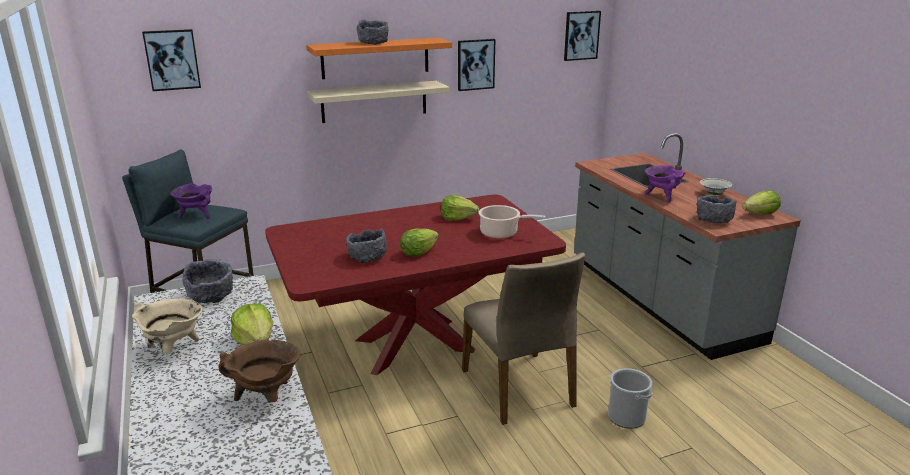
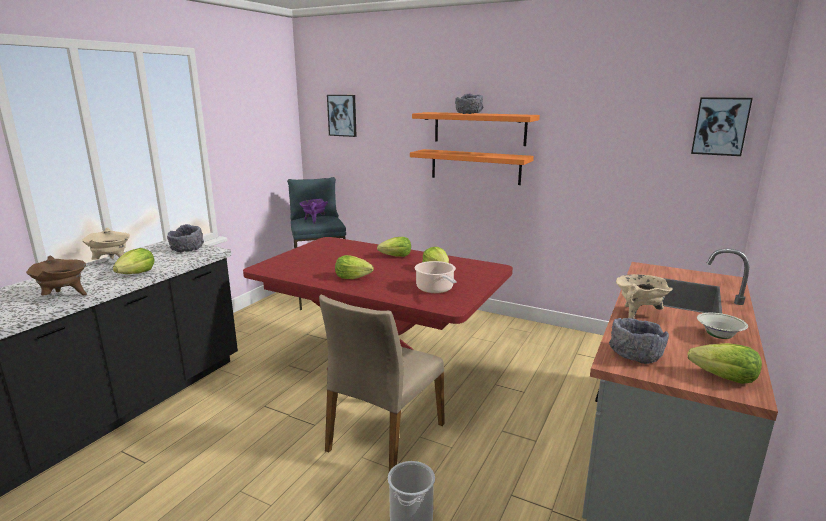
camera: 50 degrees right, 5 degrees down
(367, 257) = (321, 268): grey bowl -> none
(374, 101) = (475, 166): beige shelf -> orange shelf
(395, 220) = (396, 256): none -> lettuce
(475, 64) = (576, 145): picture -> none
(662, 197) = (638, 314): purple cooking pot -> beige cooking pot

